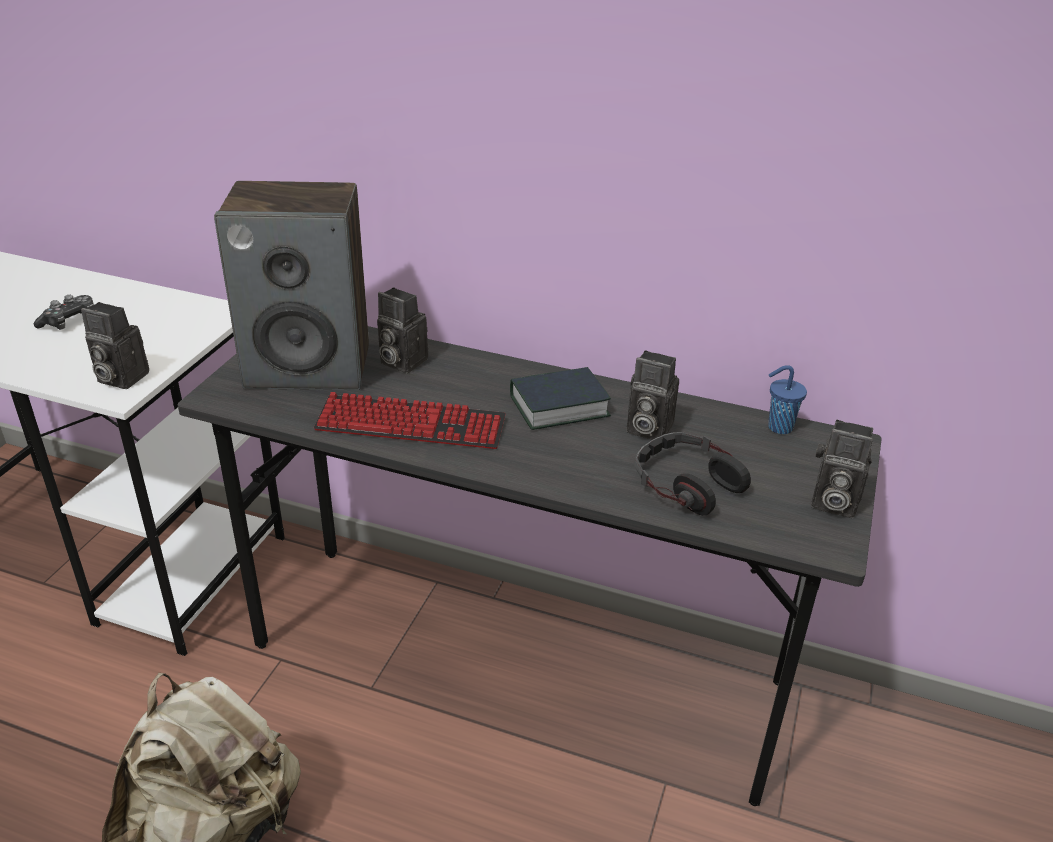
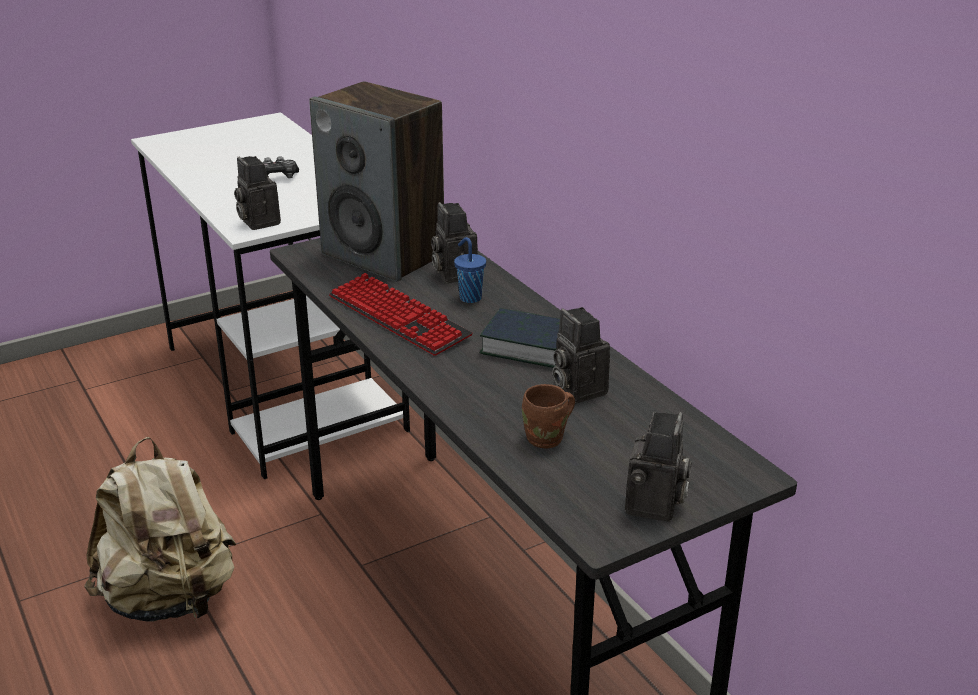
camera: 40 degrees right, 5 degrees down
(687, 483) = (548, 439): headphones -> brown mug
(778, 427) = (700, 435): blue cup -> blue cup (469, 297)
(831, 502) = (655, 507): camera -> camera turned 135 degrees counterclockwise

